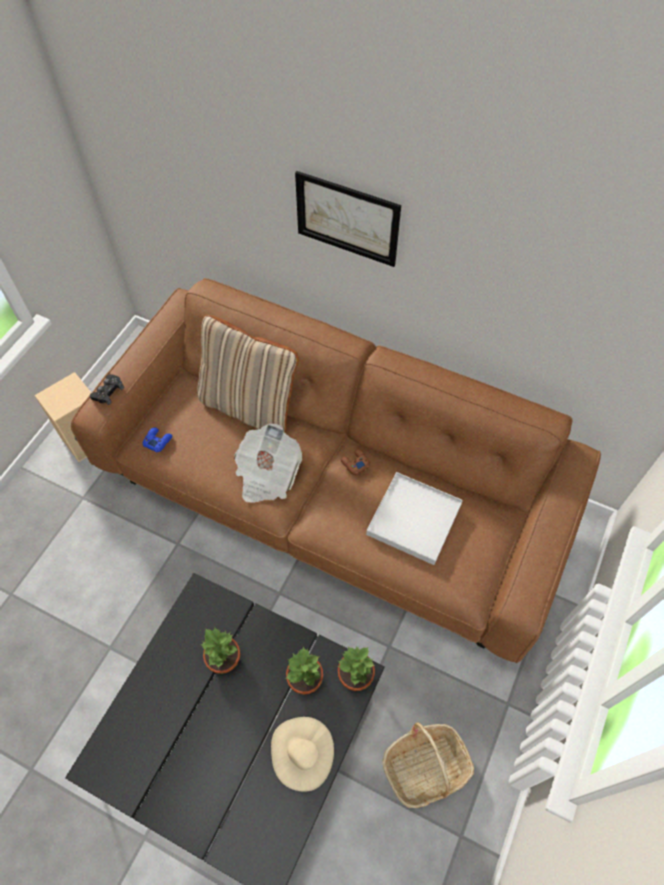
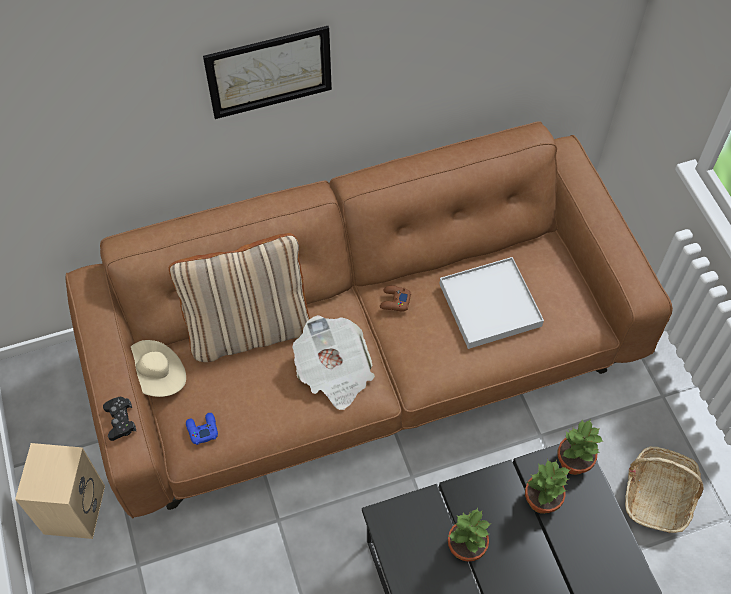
camera: 45 degrees left, 0 degrees up
(303, 756) = (602, 554): beige hat -> beige hat (156, 377)

